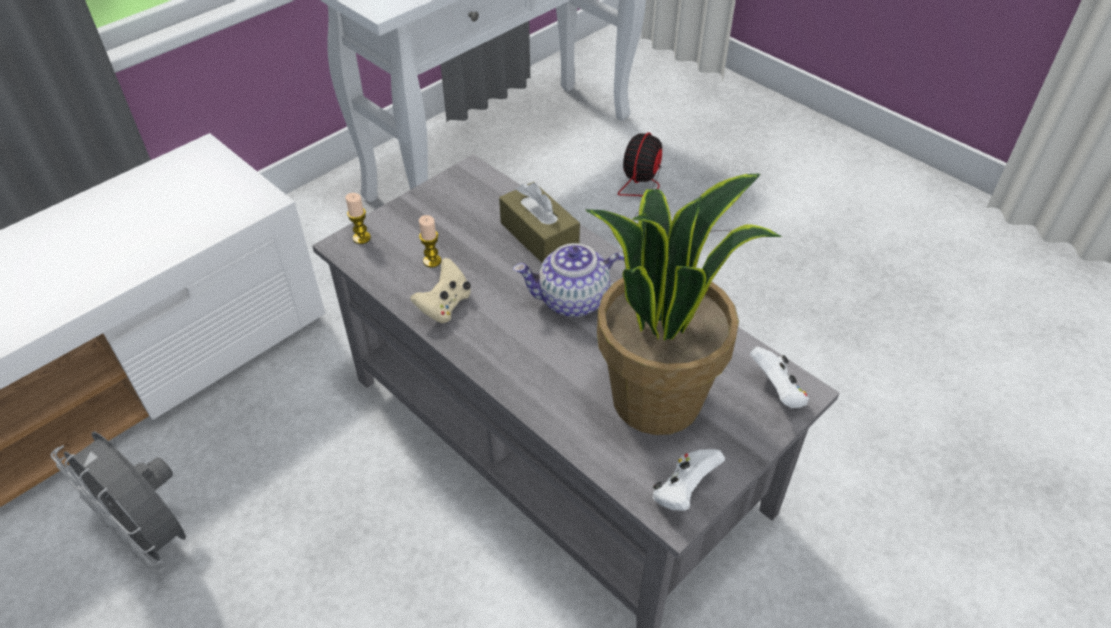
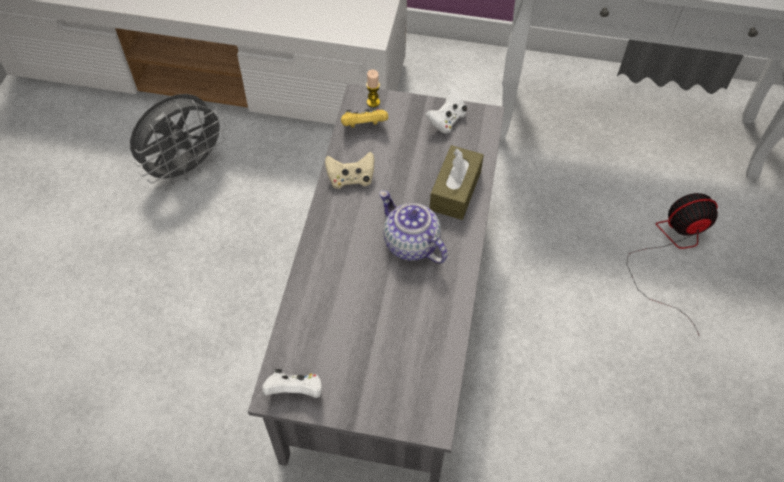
camera: 55 degrees right, 10 degrees up
(153, 536) = (186, 168): grey fan -> grey fan turned 135 degrees counterclockwise
(386, 261) = (364, 126): none -> yellow game controller
(432, 261) = (383, 149): candle -> none
(657, 397) = (361, 337): potted plant -> none
(777, 392) = (420, 408): white game controller -> white game controller (446, 120)

